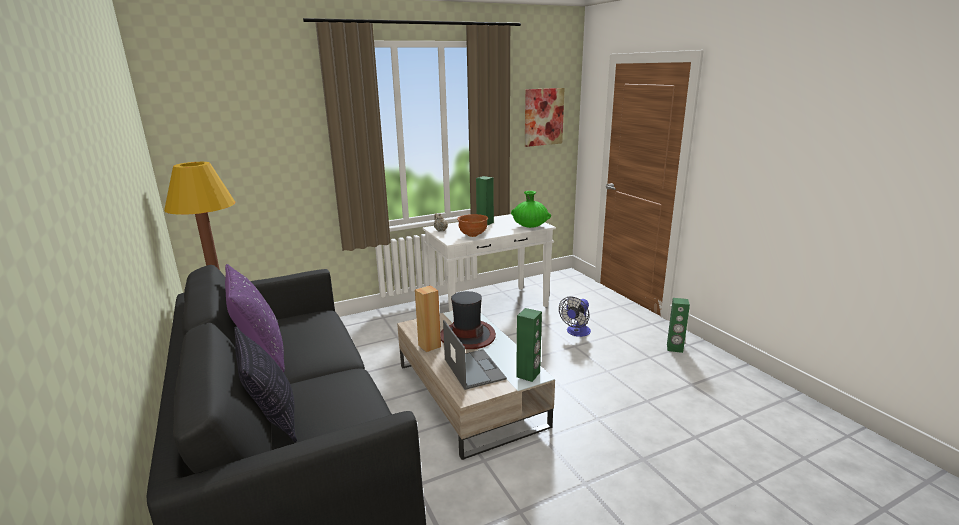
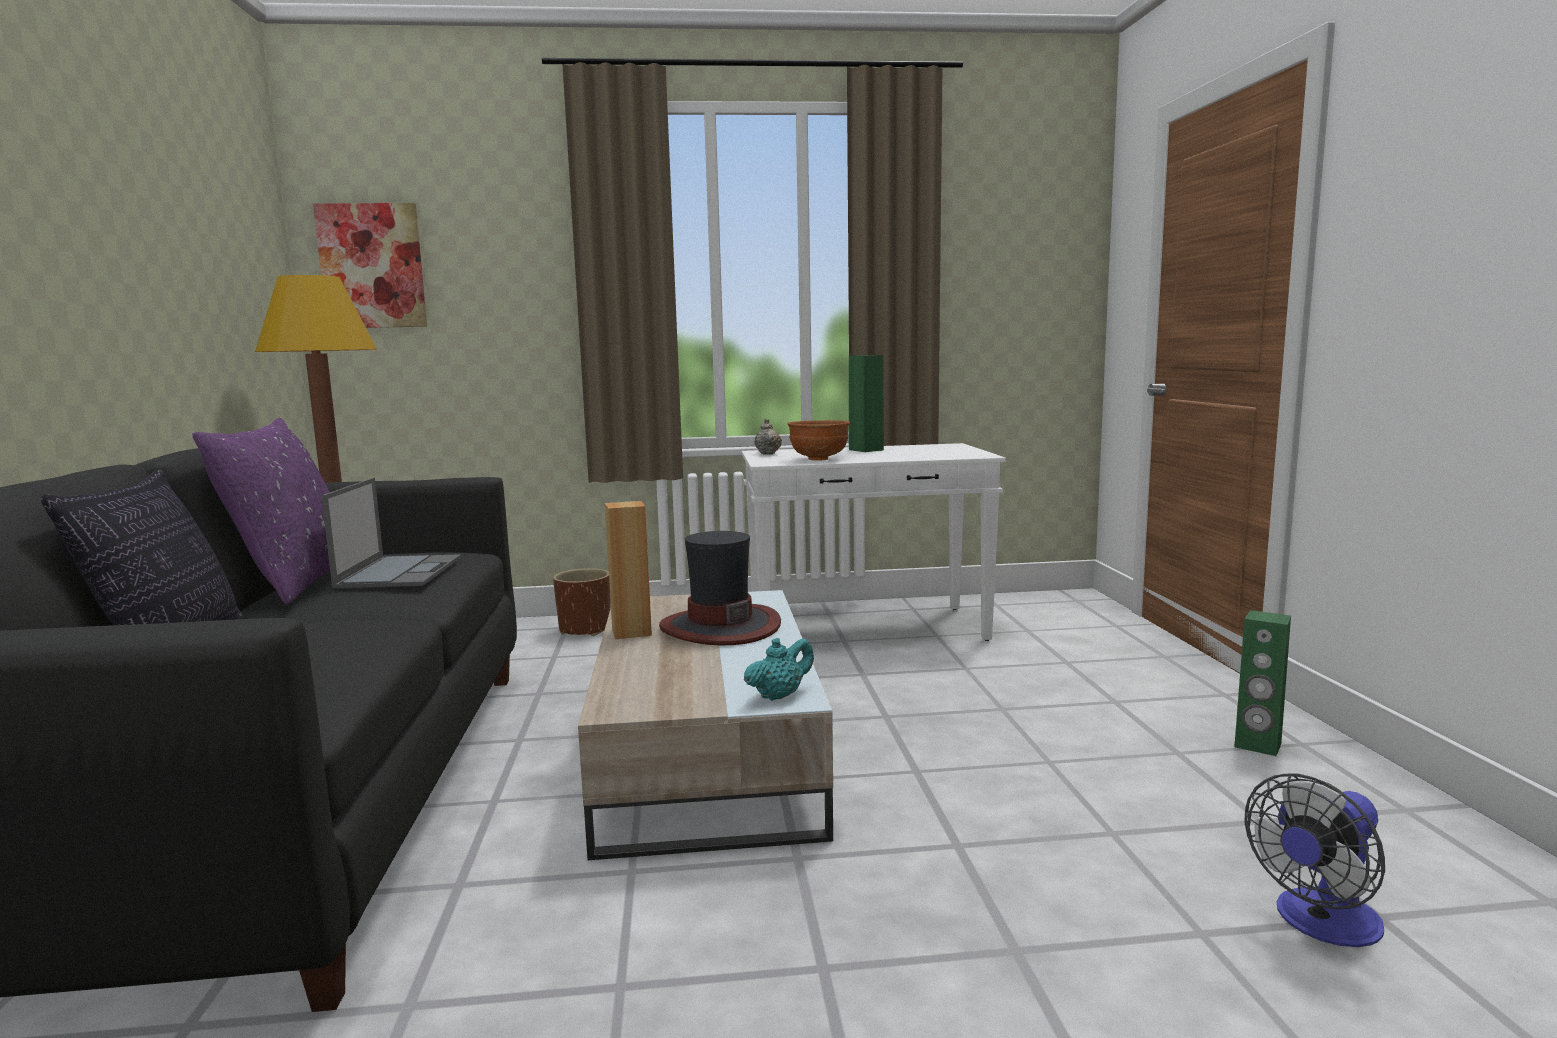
camera: 20 degrees right, 10 degrees down
(350, 327) = (585, 629): none -> brown planter
(473, 369) = (676, 672): laptop -> laptop (400, 572)
(528, 374) = (779, 695): green speaker -> turquoise teapot
(530, 226) = (951, 455): green vase -> none
(543, 117) = (1022, 255): picture -> picture (372, 266)
(576, 332) = (1024, 687): fan -> fan (1320, 924)

